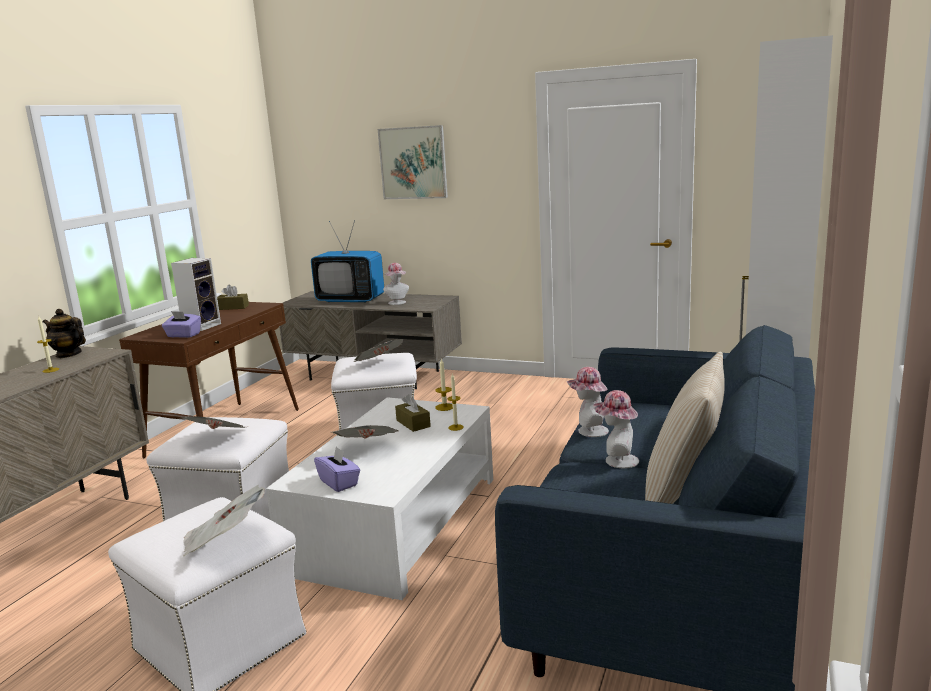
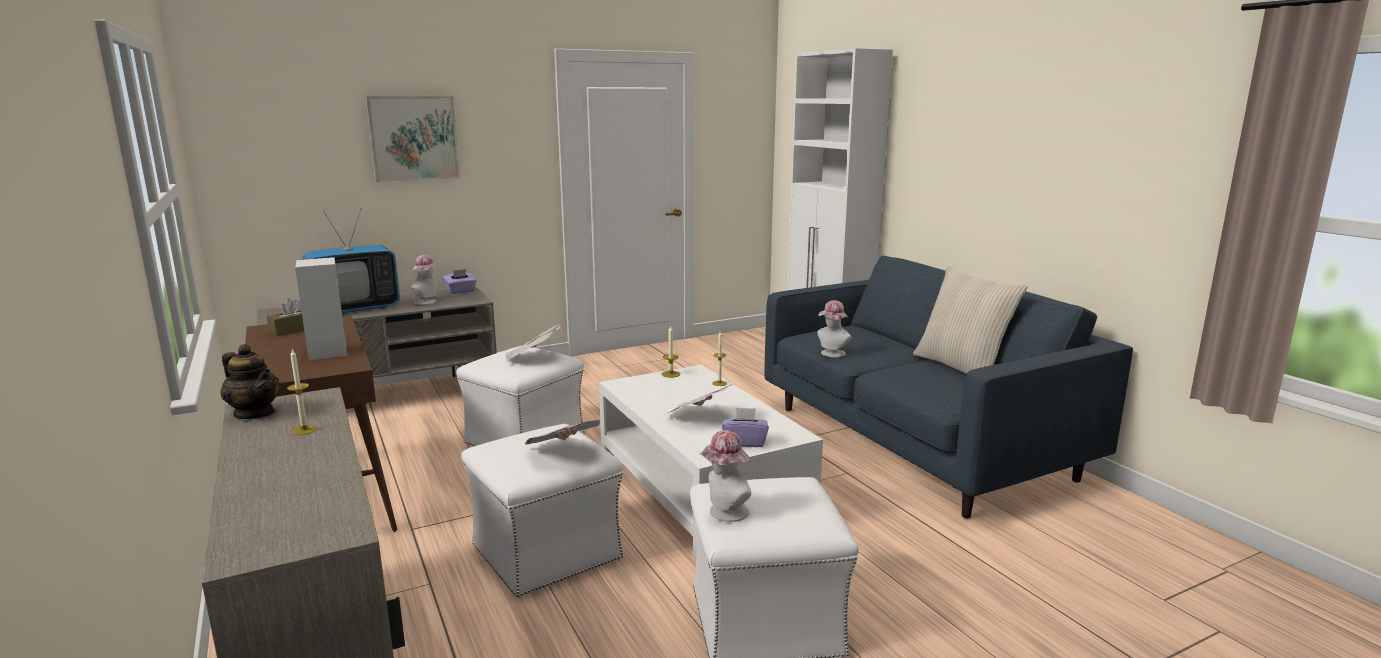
camera: 50 degrees left, 0 degrees up
(68, 354) = (255, 413): teapot -> teapot turned 120 degrees counterclockwise
(183, 335) = (338, 364): purple tissue box -> purple tissue box (460, 291)
(224, 541) = (806, 498): newspaper -> none
(413, 423) = (680, 391): brown tissue box -> none
(617, 460) = (889, 363): hat -> hat (724, 513)

